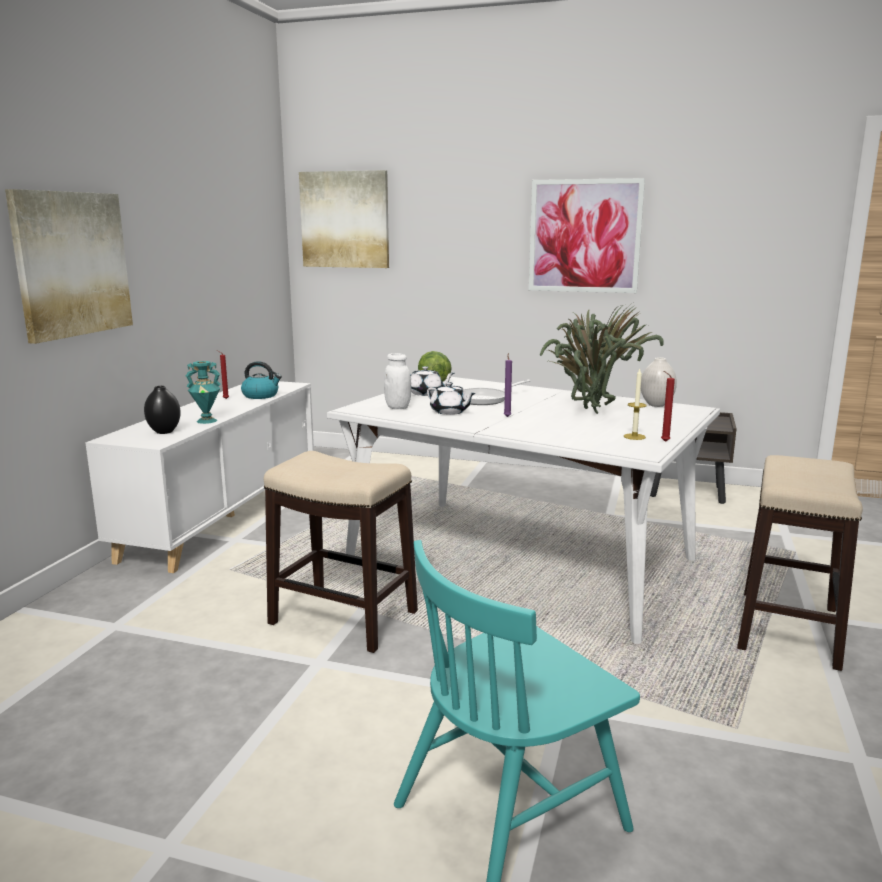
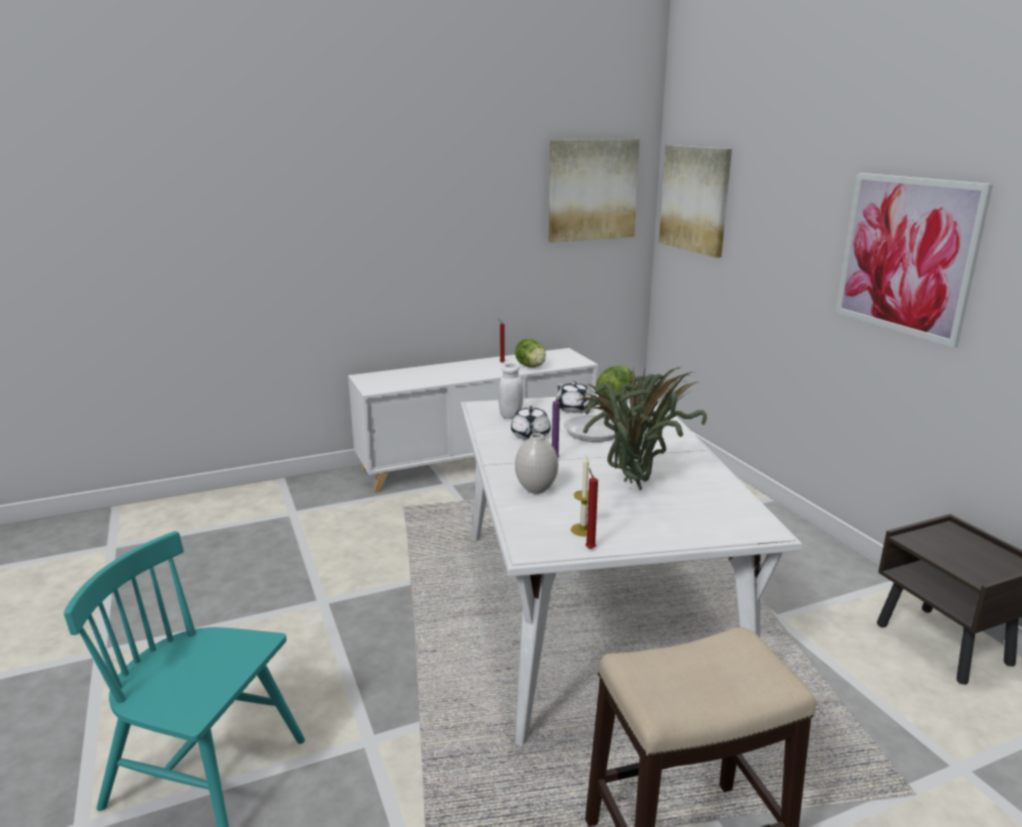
camera: 50 degrees right, 5 degrees up
(72, 264) = (354, 240): picture -> picture (592, 190)
(164, 432) = (398, 381): black vase -> none
(207, 421) = (442, 380): turquoise vase -> none
(261, 395) = (531, 366): kettle -> lettuce
(342, 617) = (391, 579): stool -> none
(656, 405) = (736, 506): white vase -> white vase (536, 489)

